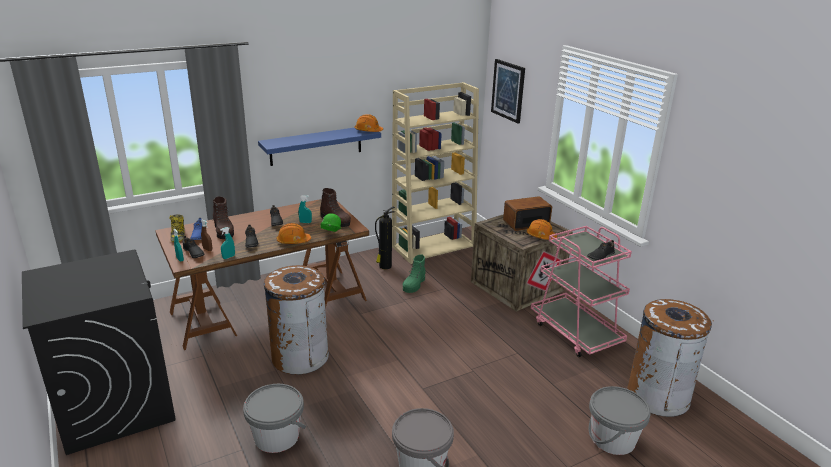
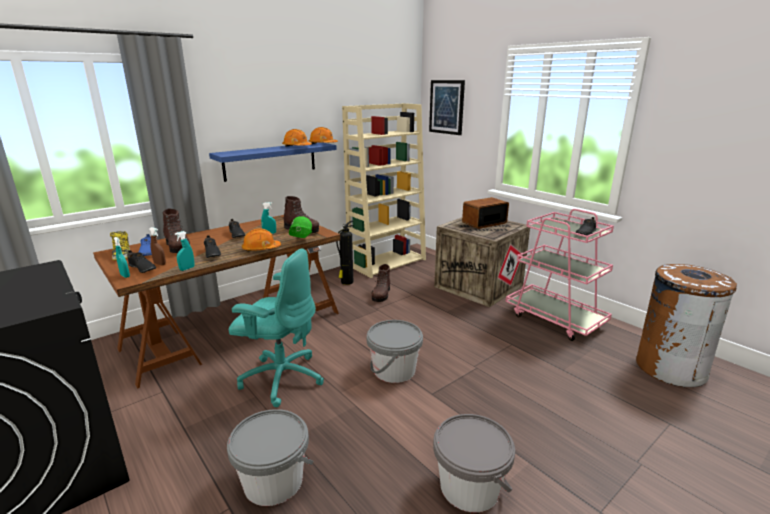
camera: 10 degrees left, 5 degrees down
(300, 357) = (281, 378): brown trash can -> turquoise office chair
(414, 285) = (381, 295): green boot -> brown boot
(541, 236) = (504, 230): orange hard hat -> orange hard hat (297, 147)
(612, 439) = (660, 419): grey bucket -> grey bucket (394, 370)

